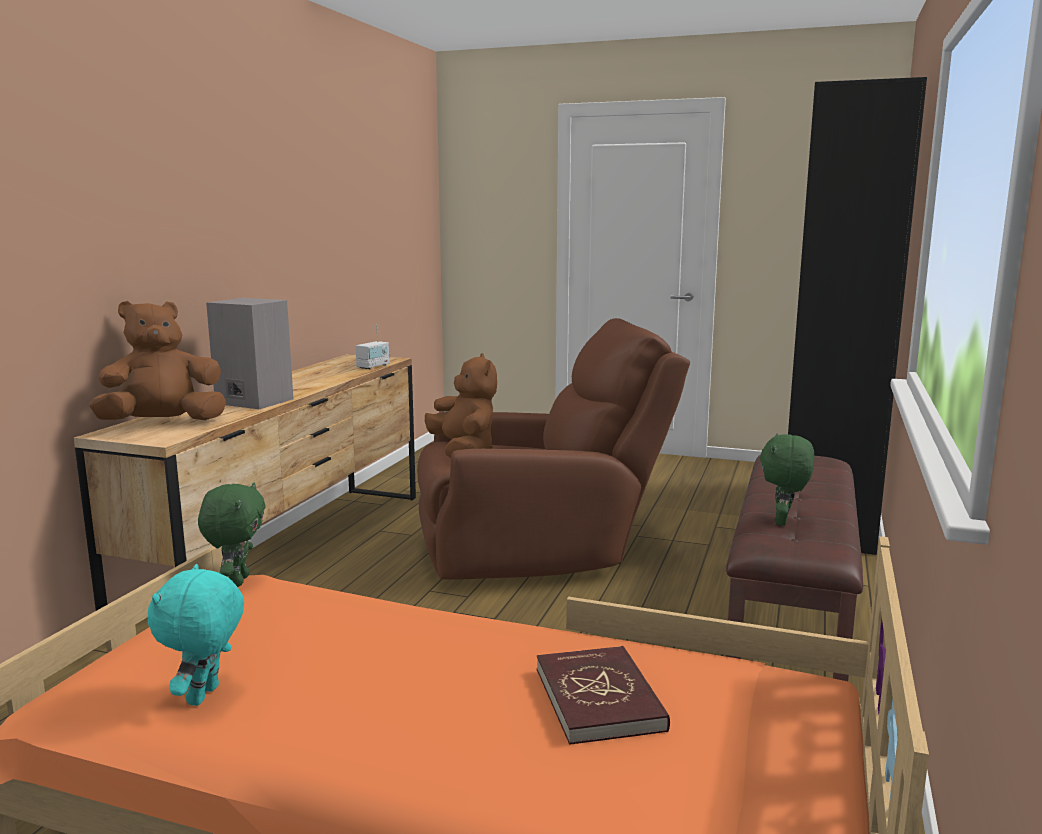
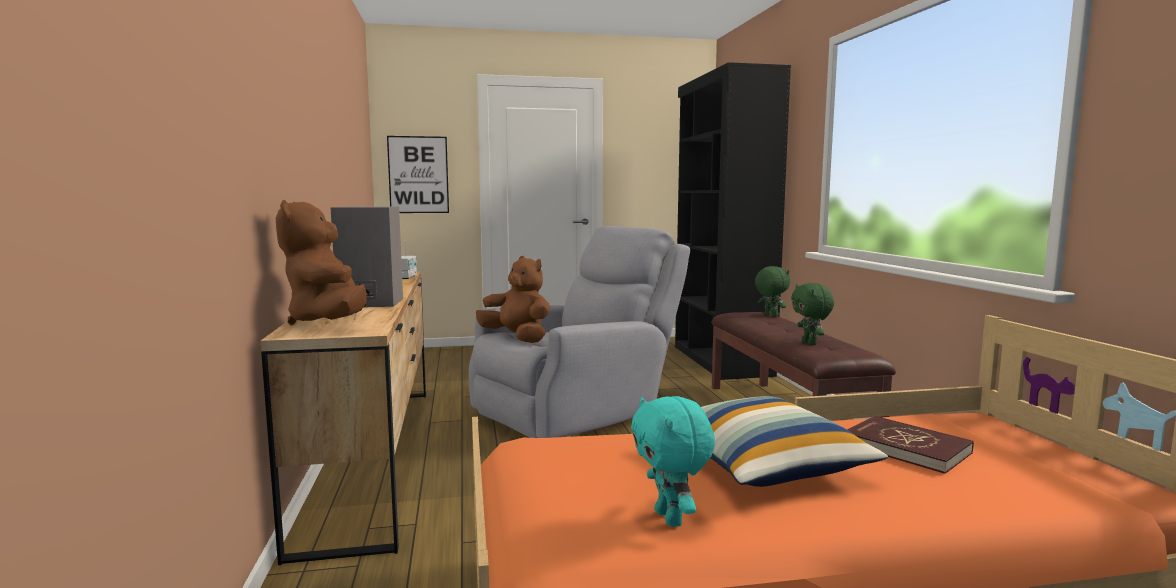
camera: 30 degrees left, 5 degrees down
(163, 424) = (330, 322): brown plush toy -> brown plush toy turned 45 degrees counterclockwise
(237, 581) = (515, 445): green plush toy -> green plush toy (770, 315)
(393, 670) = (762, 466): none -> pillow
(487, 232) = (418, 175): none -> picture
(540, 551) = (577, 412): brown armchair -> grey armchair

